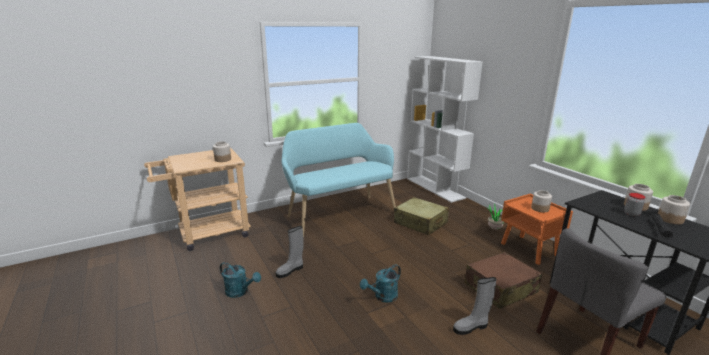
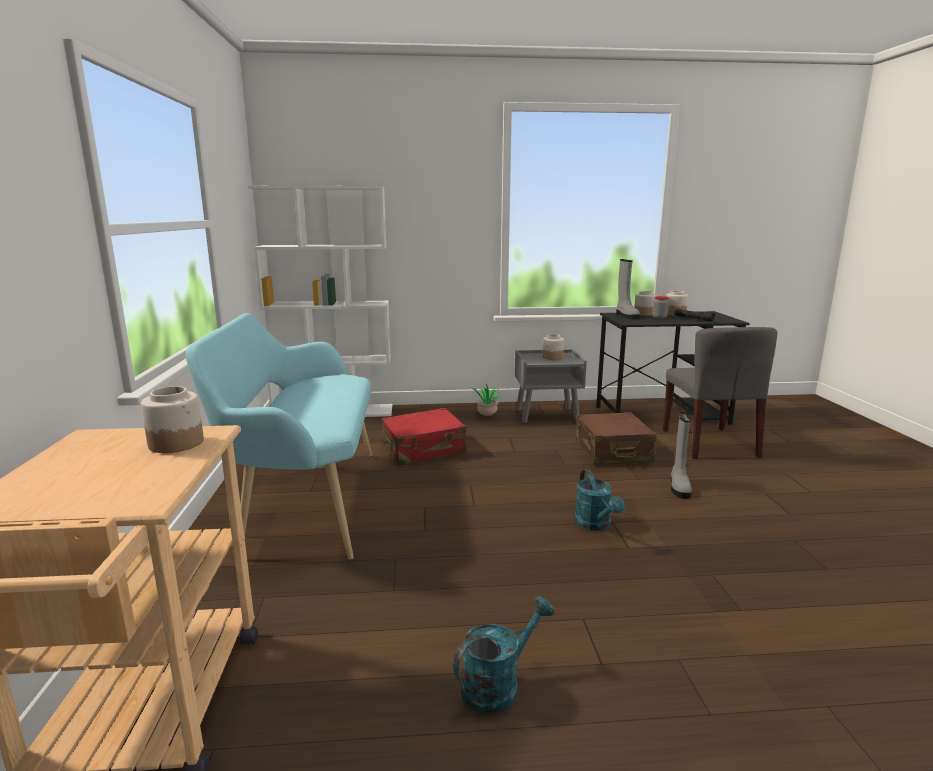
camera: 65 degrees left, 5 degrees down
(290, 270) = (464, 597): grey boot -> grey boot (626, 316)
(420, 223) = (424, 449): beige suitcase -> red suitcase
(529, 250) = (547, 415): orange nightstand -> grey nightstand

